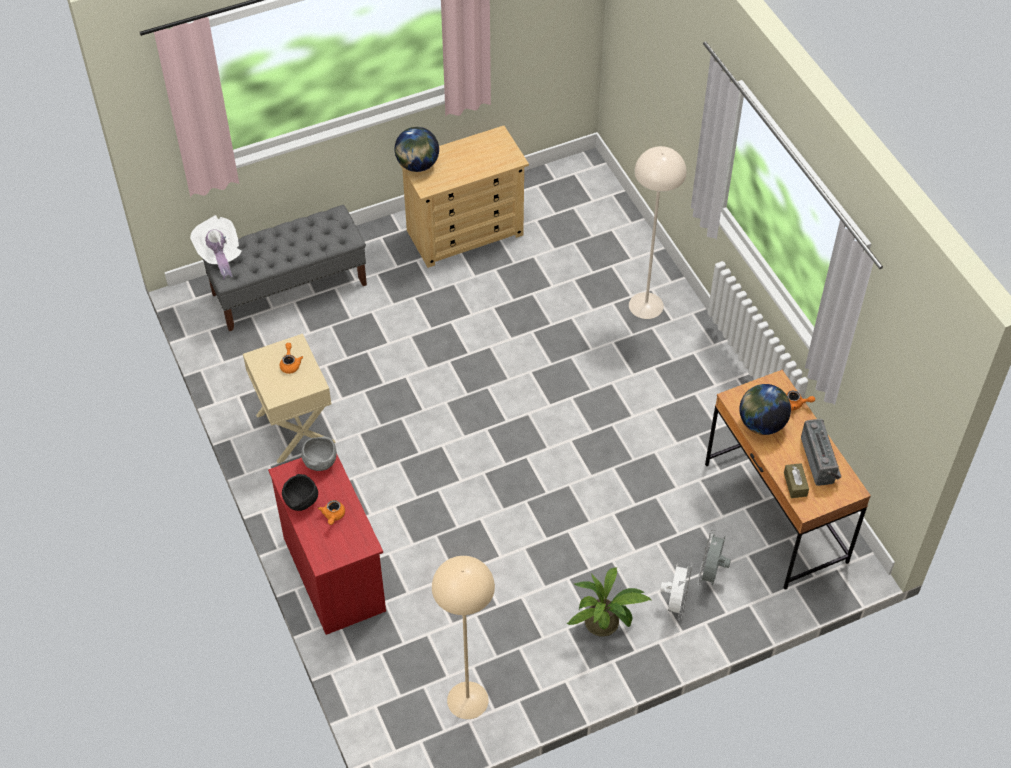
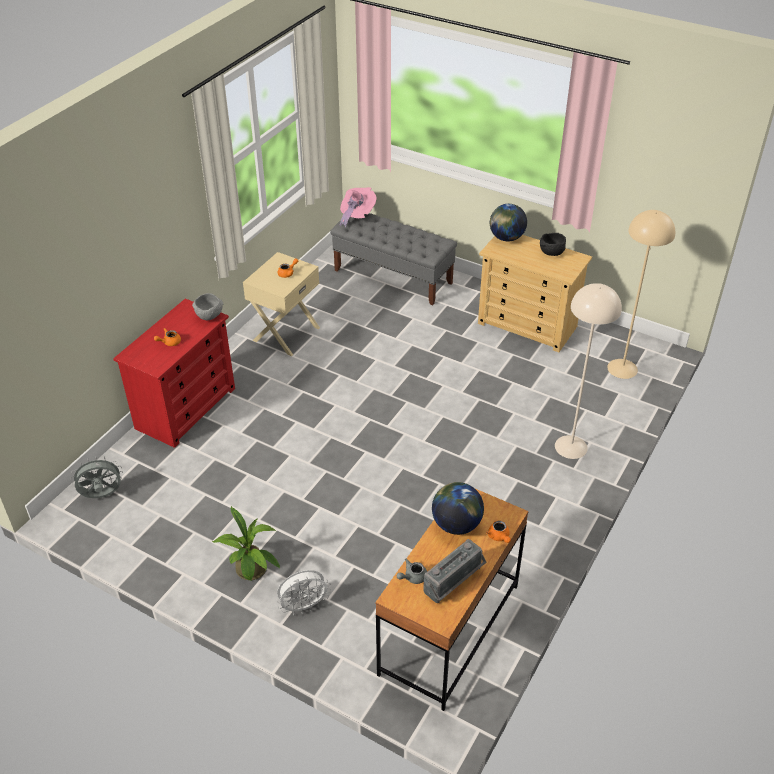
camera: 55 degrees right, 10 degrees down
(219, 255) = (356, 215): white hat -> pink hat
(301, 502) = (169, 324): black bowl -> black bowl (551, 253)
(468, 700) = (129, 527): beige floor lamp -> beige floor lamp (622, 368)
(710, 574) = (351, 616): grey fan -> grey fan (102, 496)
(795, 484) = (412, 577): brown tissue box -> grey teapot

